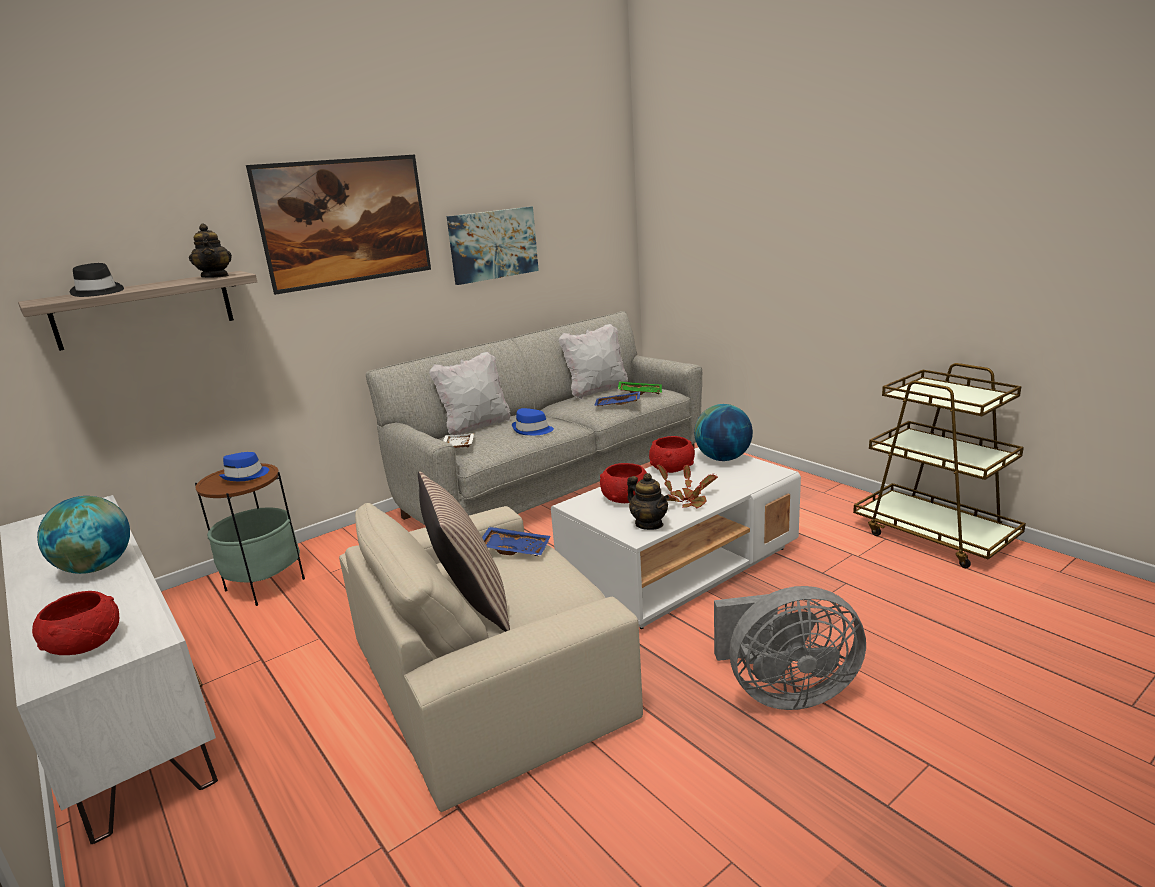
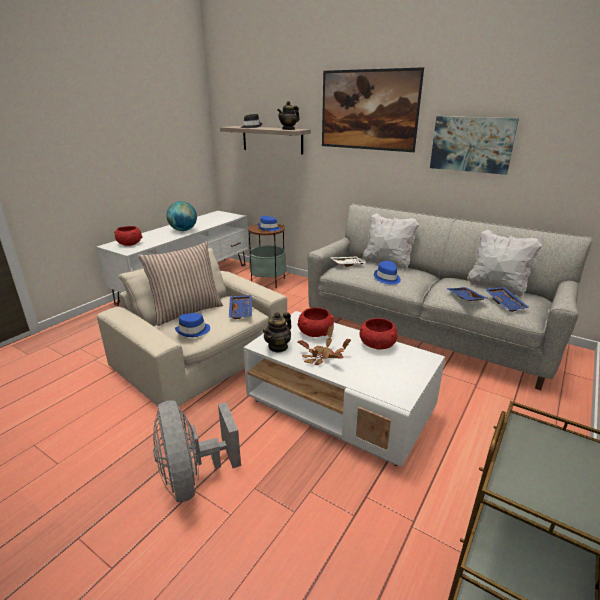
camera: 70 degrees right, 5 degrees up
(556, 592) = (193, 331): none -> blue hat
(640, 393) = (505, 303): green tray -> blue tray
(723, 459) = (412, 366): globe -> none

